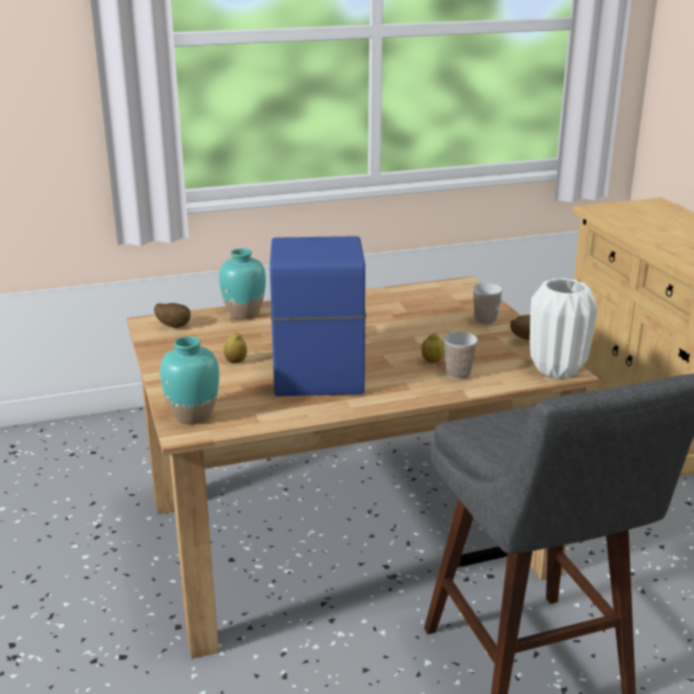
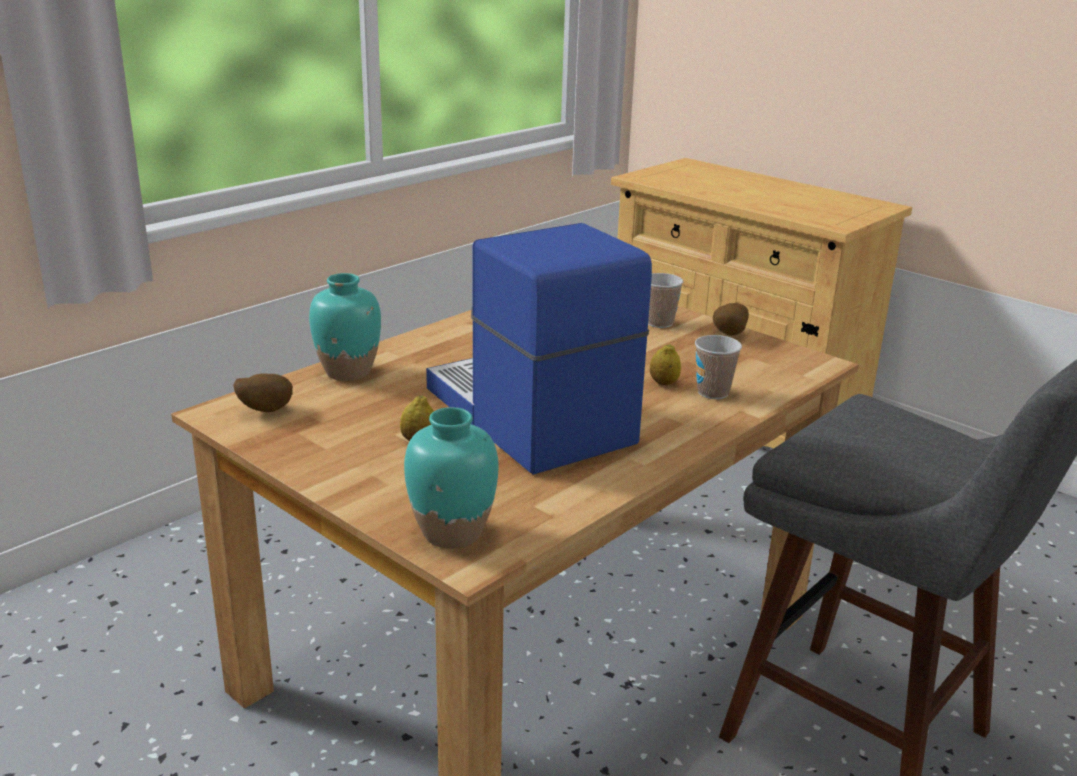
camera: 30 degrees left, 0 degrees up
(556, 370) = (805, 363): white vase -> none

